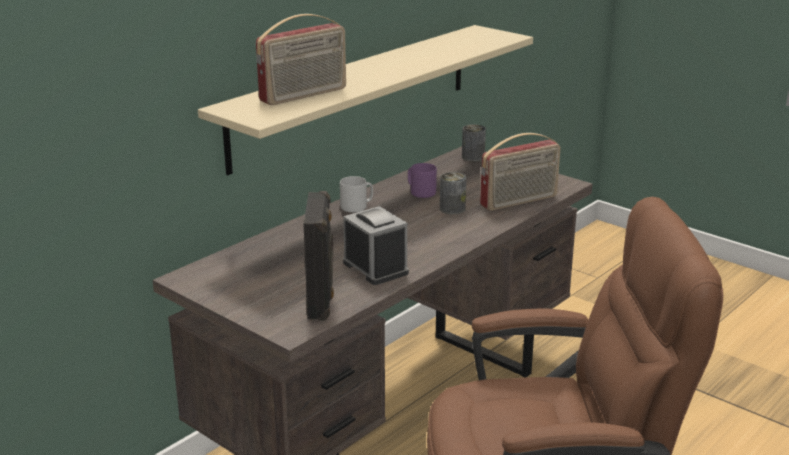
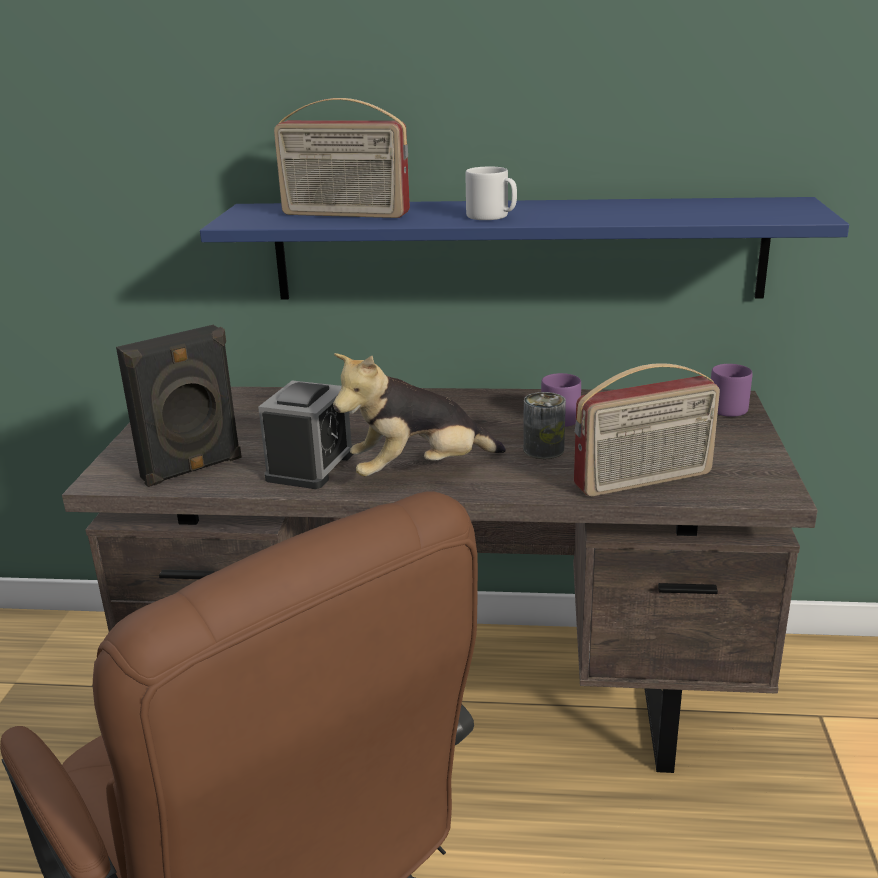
camera: 55 degrees right, 0 degrees up
(354, 94) = (516, 250): beige shelf -> blue shelf
(357, 207) = (459, 402): grey mug -> grey mug (492, 216)
(429, 244) = (418, 471): none -> plush toy
(473, 157) = (728, 407): can -> purple mug
(519, 201) = (644, 481): radio -> radio turned 45 degrees counterclockwise

